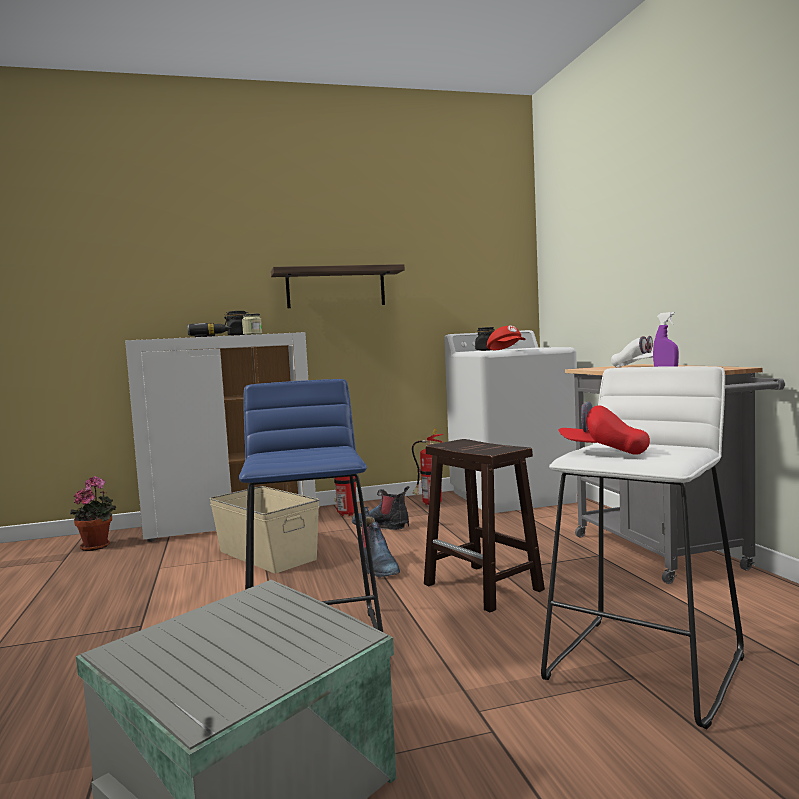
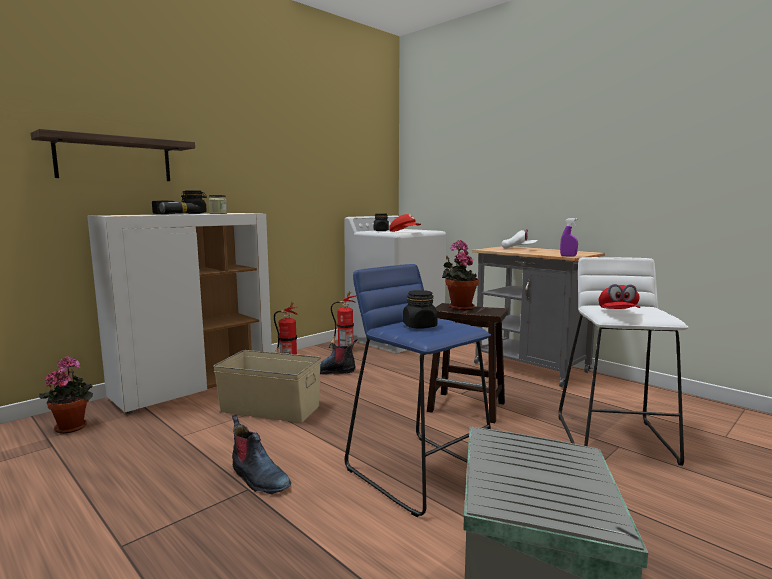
camera: 30 degrees left, 5 degrees up
(295, 453) = (420, 326): none -> black jar
(335, 288) = (267, 174): shelf -> shelf (114, 159)
(378, 567) = (375, 404): boot -> boot (258, 478)
(468, 444) = (459, 307): none -> potted plant
(603, 452) = (618, 313): red cap -> red cap turned 75 degrees counterclockwise

